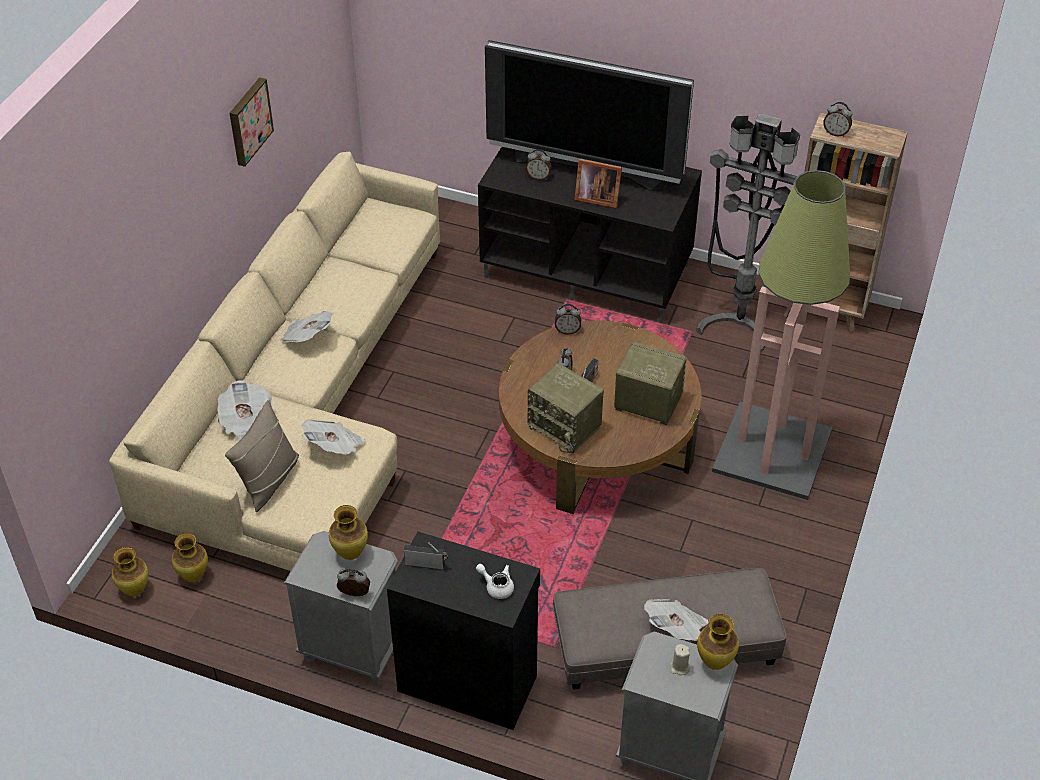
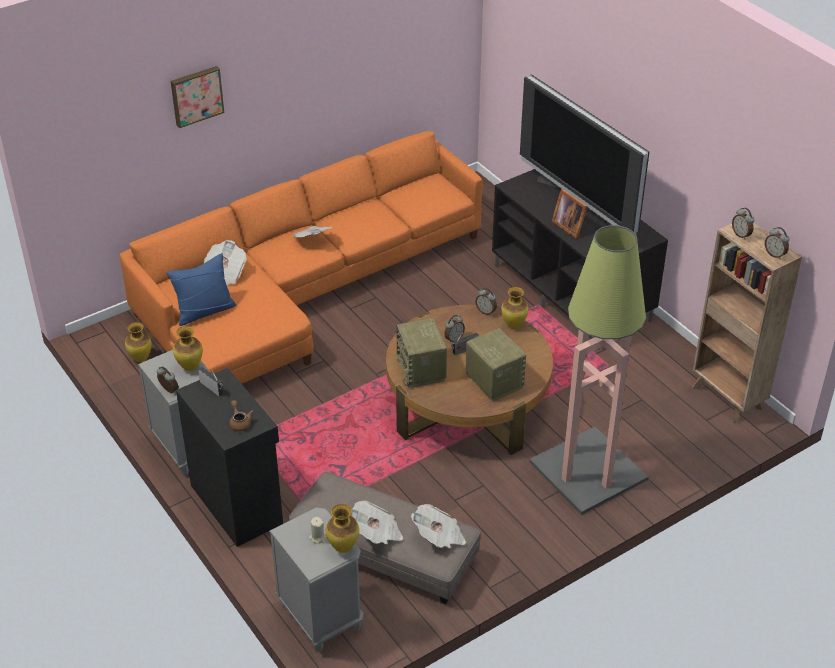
camera: 35 degrees right, 5 degrees down
(135, 591) = (101, 350): vase -> vase (513, 326)
(248, 121) = (335, 71): picture -> picture (196, 95)
(268, 480) = (204, 311): beige pillow -> blue pillow
(304, 405) = (300, 292): beige sofa -> orange sofa
(335, 447) = (263, 311): newspaper -> newspaper (439, 537)
(496, 586) = (240, 422): white teapot -> brown teapot
(538, 177) = (542, 197): alarm clock -> alarm clock (775, 254)
(738, 323) = (650, 376): grey floor lamp -> none

